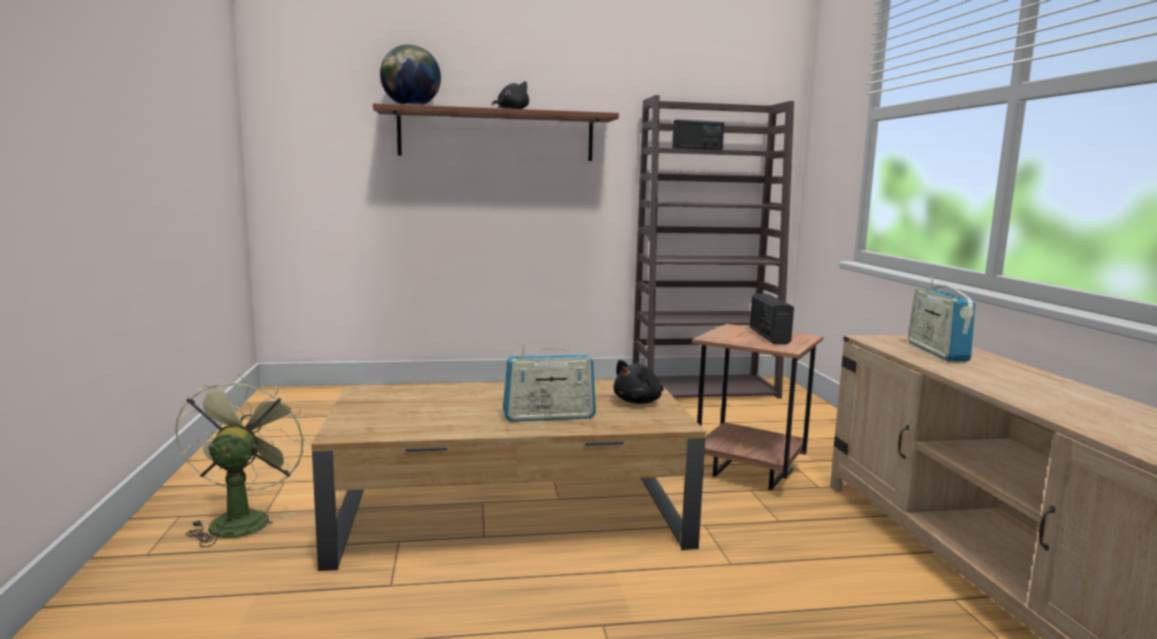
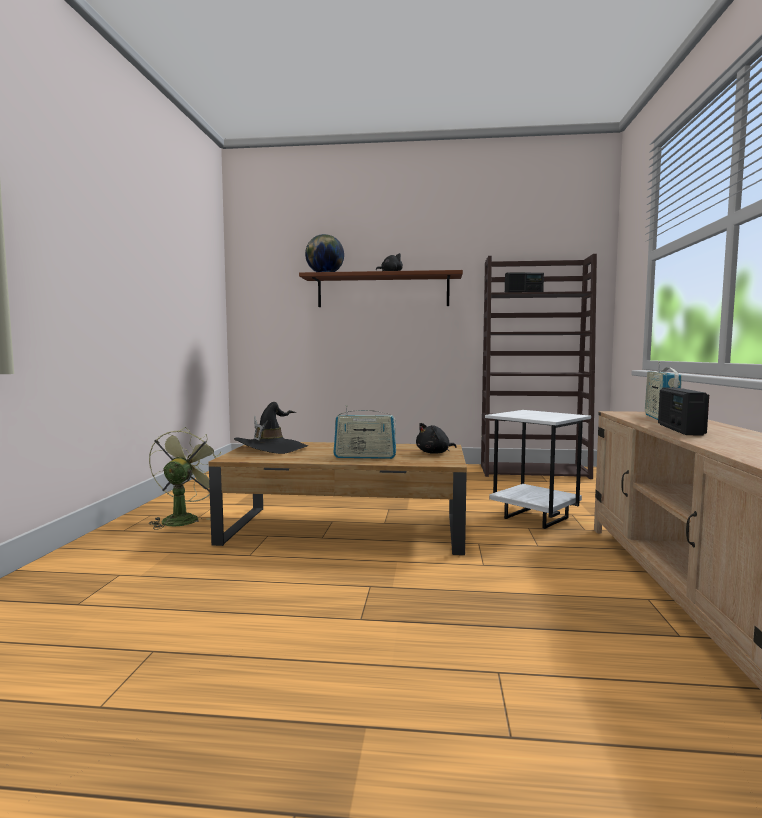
camera: 15 degrees right, 5 degrees down
(391, 404) = (271, 448): none -> black hat
(750, 471) = (536, 518): brown side table -> white side table
(768, 336) = (545, 414): radio -> radio (679, 429)

